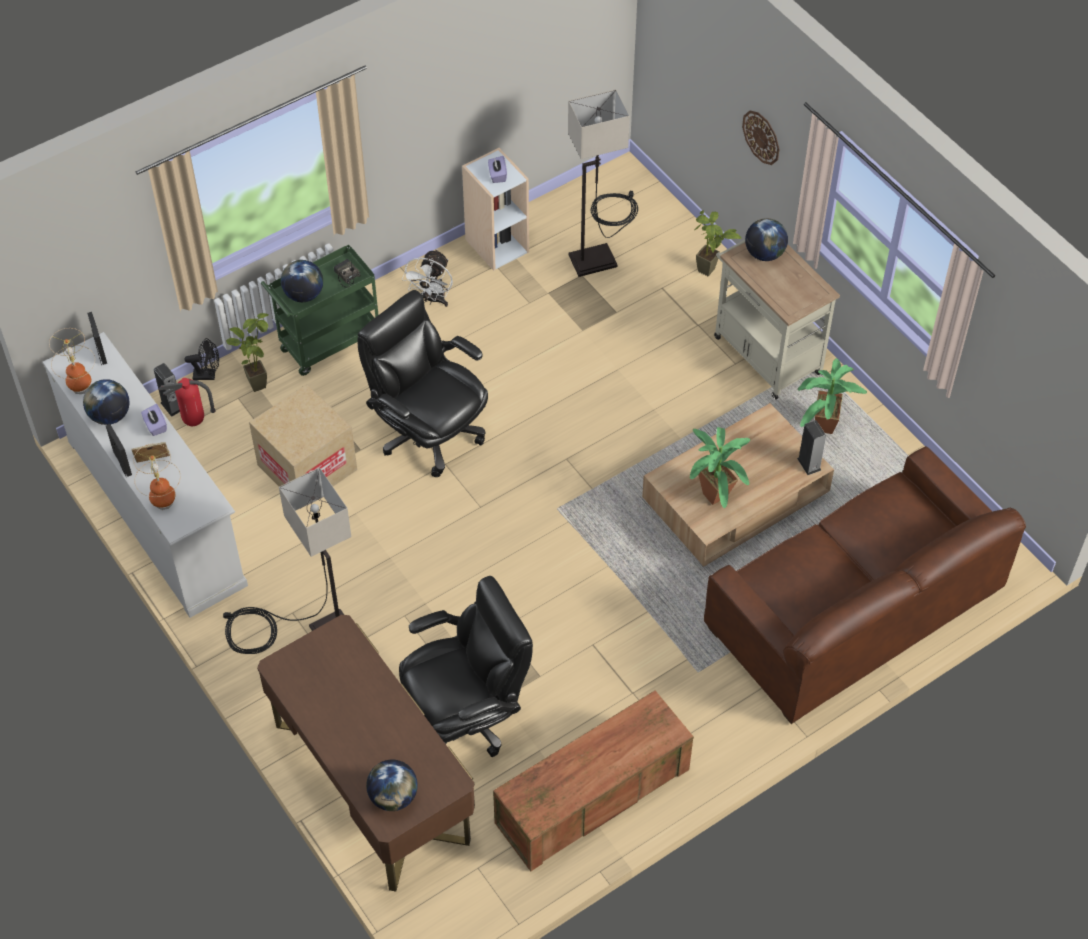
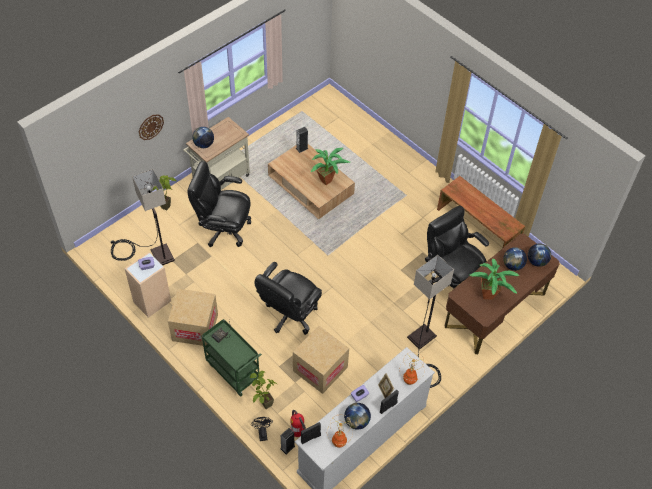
camera: 100 degrees left, 0 degrees up
(304, 295) = (238, 355): globe -> globe (512, 265)
(432, 299) = (195, 327): white fan -> cardboard box
(644, 352) = (223, 229): none -> black office chair
(821, 430) = (264, 158): potted plant -> potted plant (490, 296)
(852, 610) = (362, 144): brown sofa -> none

